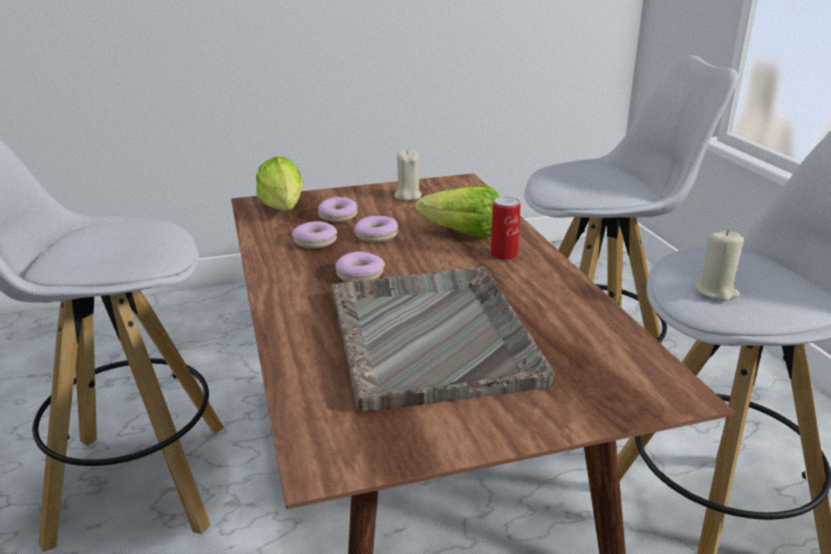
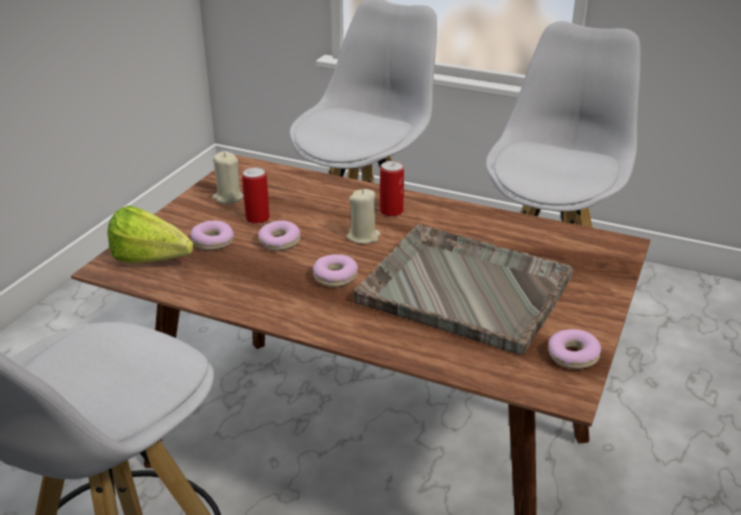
camera: 50 degrees left, 5 degrees up
(315, 242) = (244, 271): donut -> donut (572, 356)
(397, 215) = (257, 218): none -> can
(456, 232) = (328, 210): lettuce -> none
(716, 291) = (549, 175): beige candle -> beige candle (363, 237)

